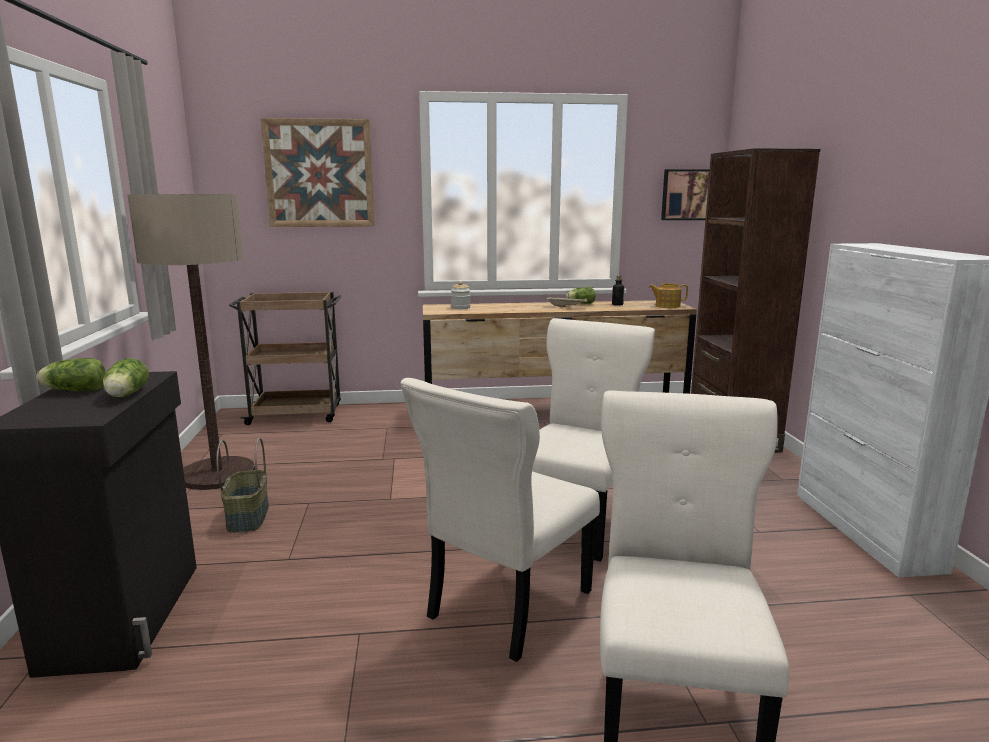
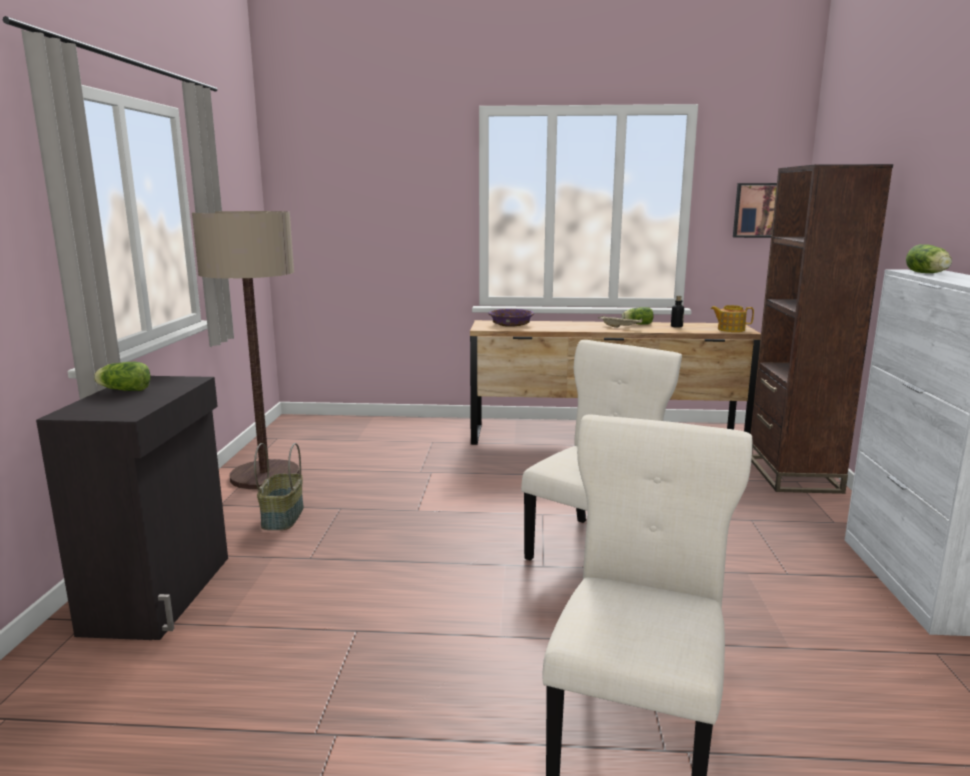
camera: 10 degrees right, 0 degrees up
(125, 395) = (163, 396): lettuce -> lettuce (928, 273)
(297, 414) = (350, 424): brown cart -> none
(319, 173) = (379, 189): picture -> none
(460, 307) = (511, 324): jar -> purple bowl
(505, 607) = (499, 621): beige chair -> none

